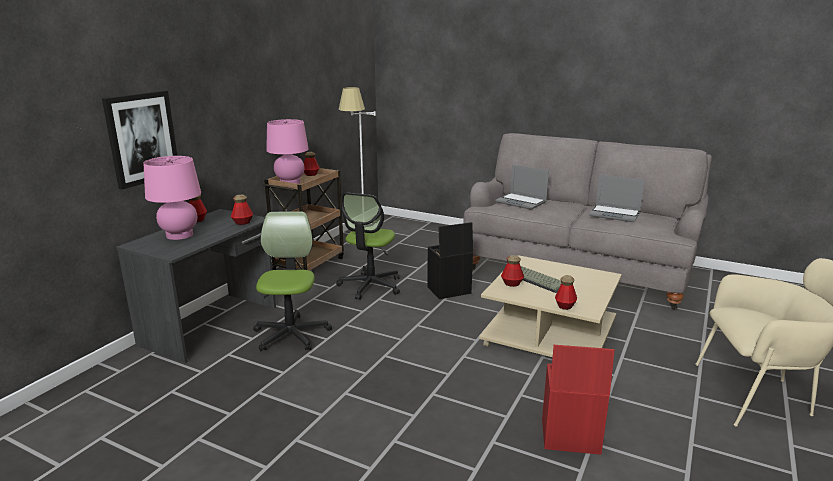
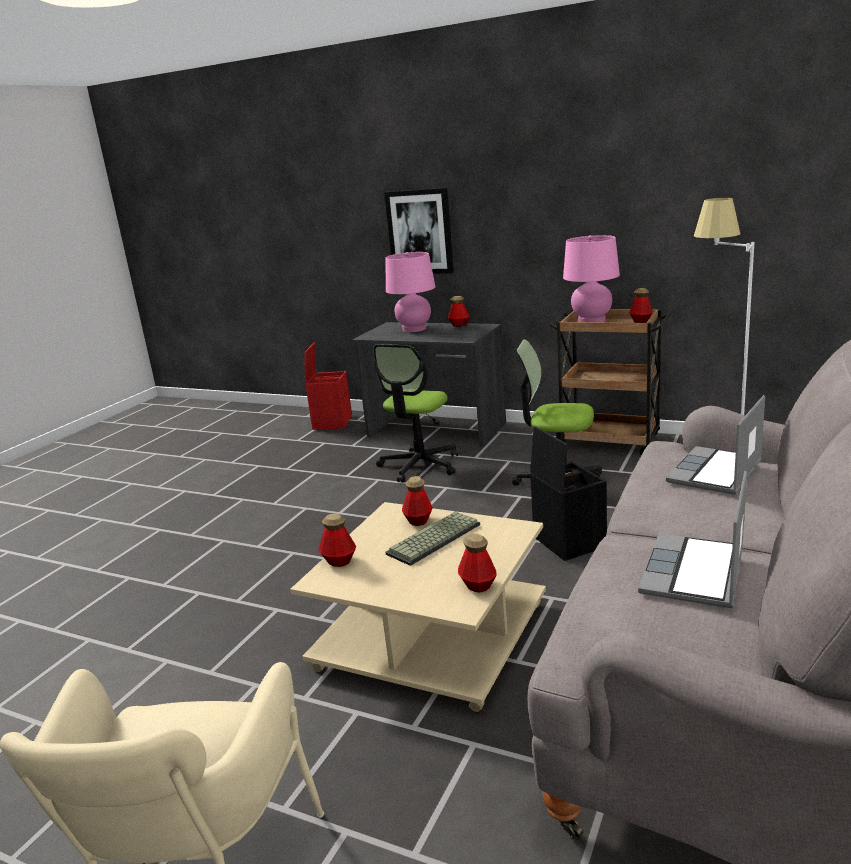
camera: 90 degrees right, 0 degrees up
(242, 222) = (454, 337): bottle -> bottle (478, 585)
(291, 334) = (419, 465): office chair -> office chair turned 120 degrees clockwise
(569, 436) = (184, 644): red storage box -> red storage box (332, 422)

